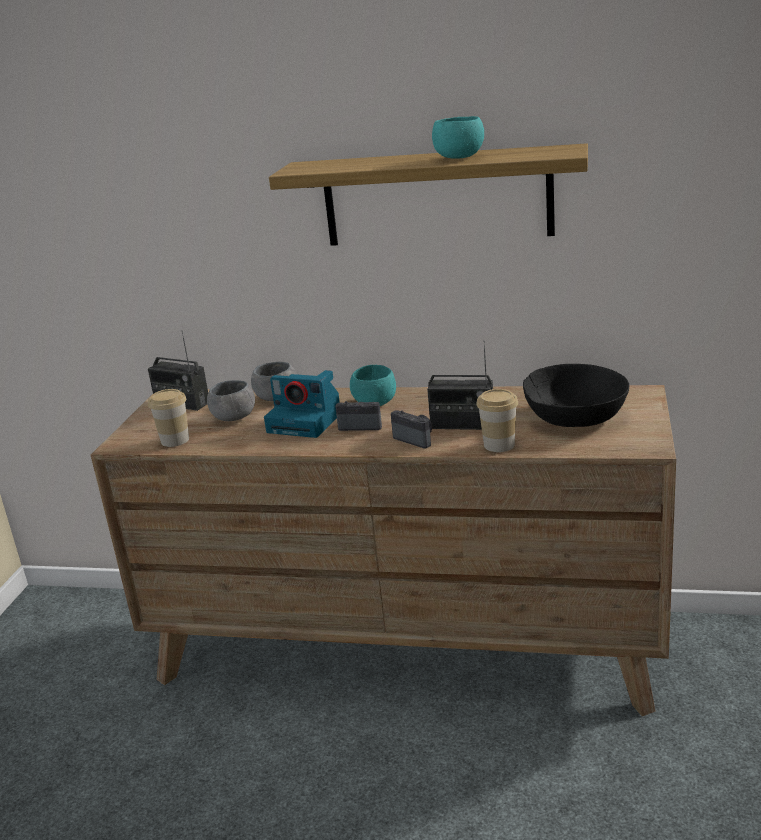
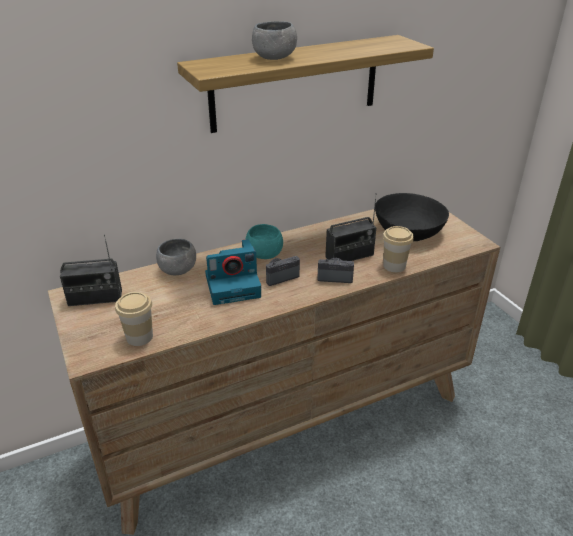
camera: 40 degrees left, 10 degrees up
(234, 417) = (165, 298): grey bowl -> grey bowl (274, 58)
(459, 157) = (335, 51): turquoise bowl -> none

